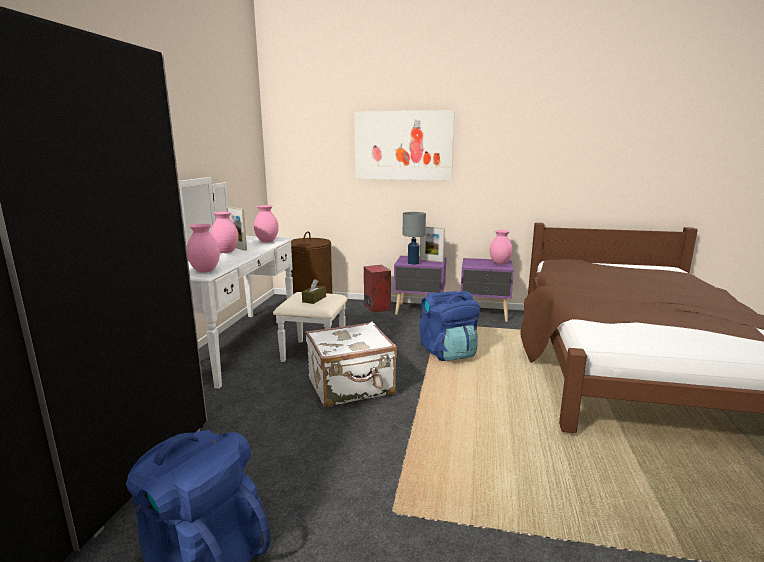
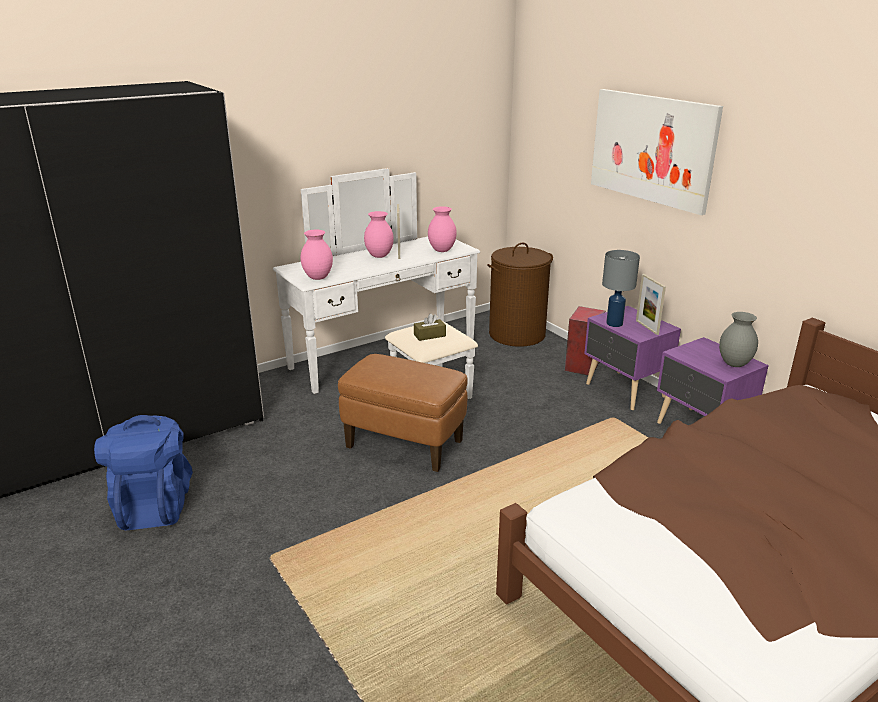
camera: 45 degrees right, 10 degrees up
(351, 387) = (405, 444): white suitcase -> brown ottoman
(448, 352) = (558, 457): blue backpack -> none
(500, 263) = (735, 364): pink vase -> grey vase

